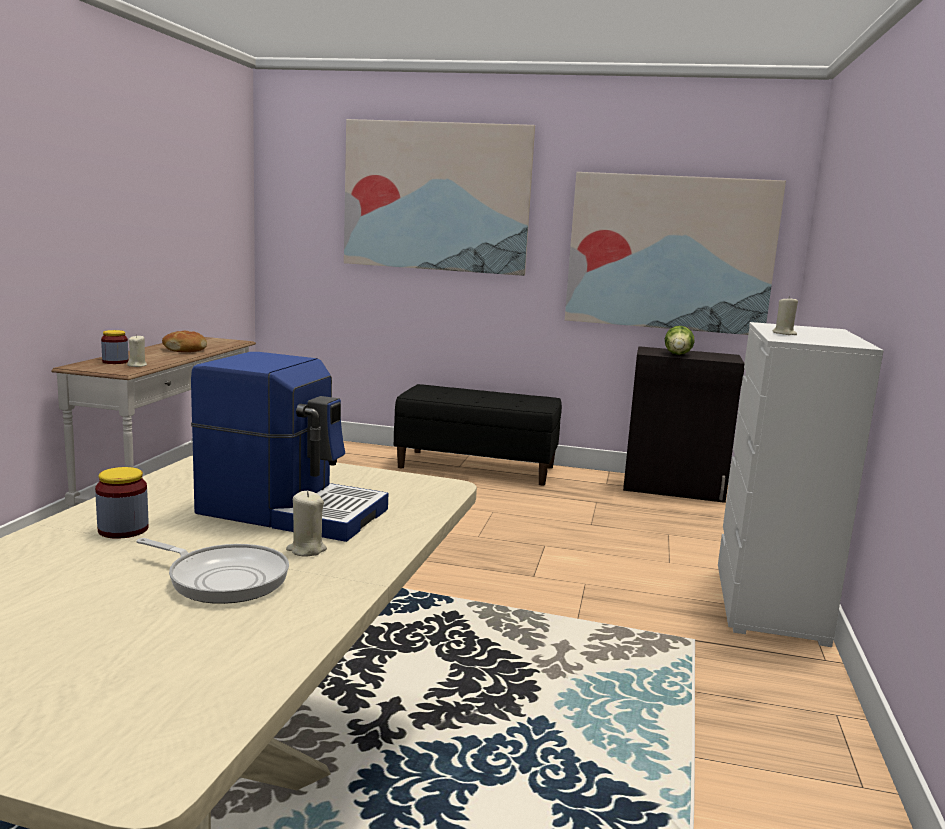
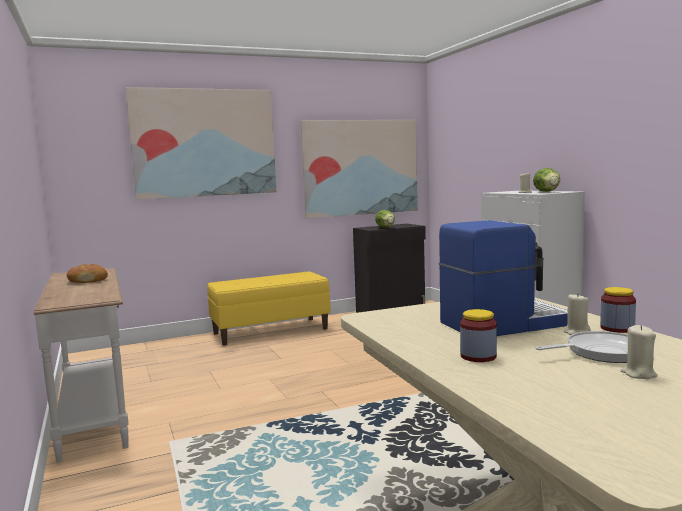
camera: 35 degrees left, 5 degrees down
(115, 362) = (70, 296): jar -> jar (617, 328)
(137, 365) = (99, 294): beige candle -> beige candle (638, 374)
(477, 467) = (271, 331): black bench -> yellow bench
(827, 338) = (547, 191): none -> lettuce

